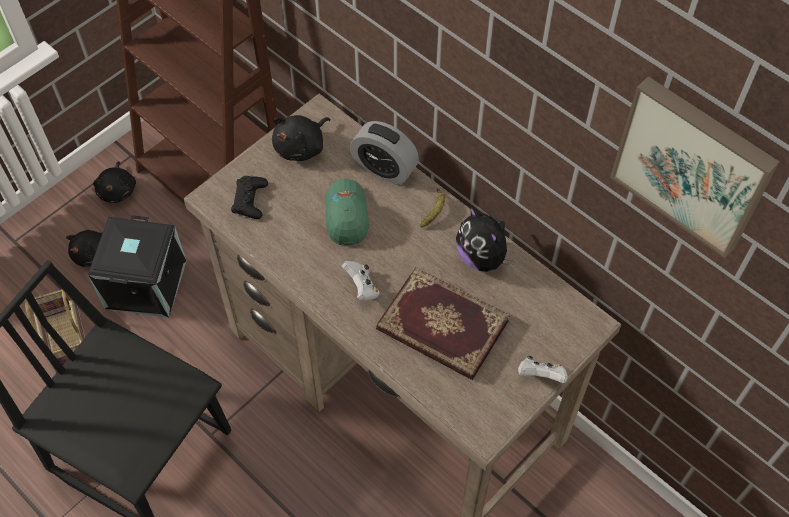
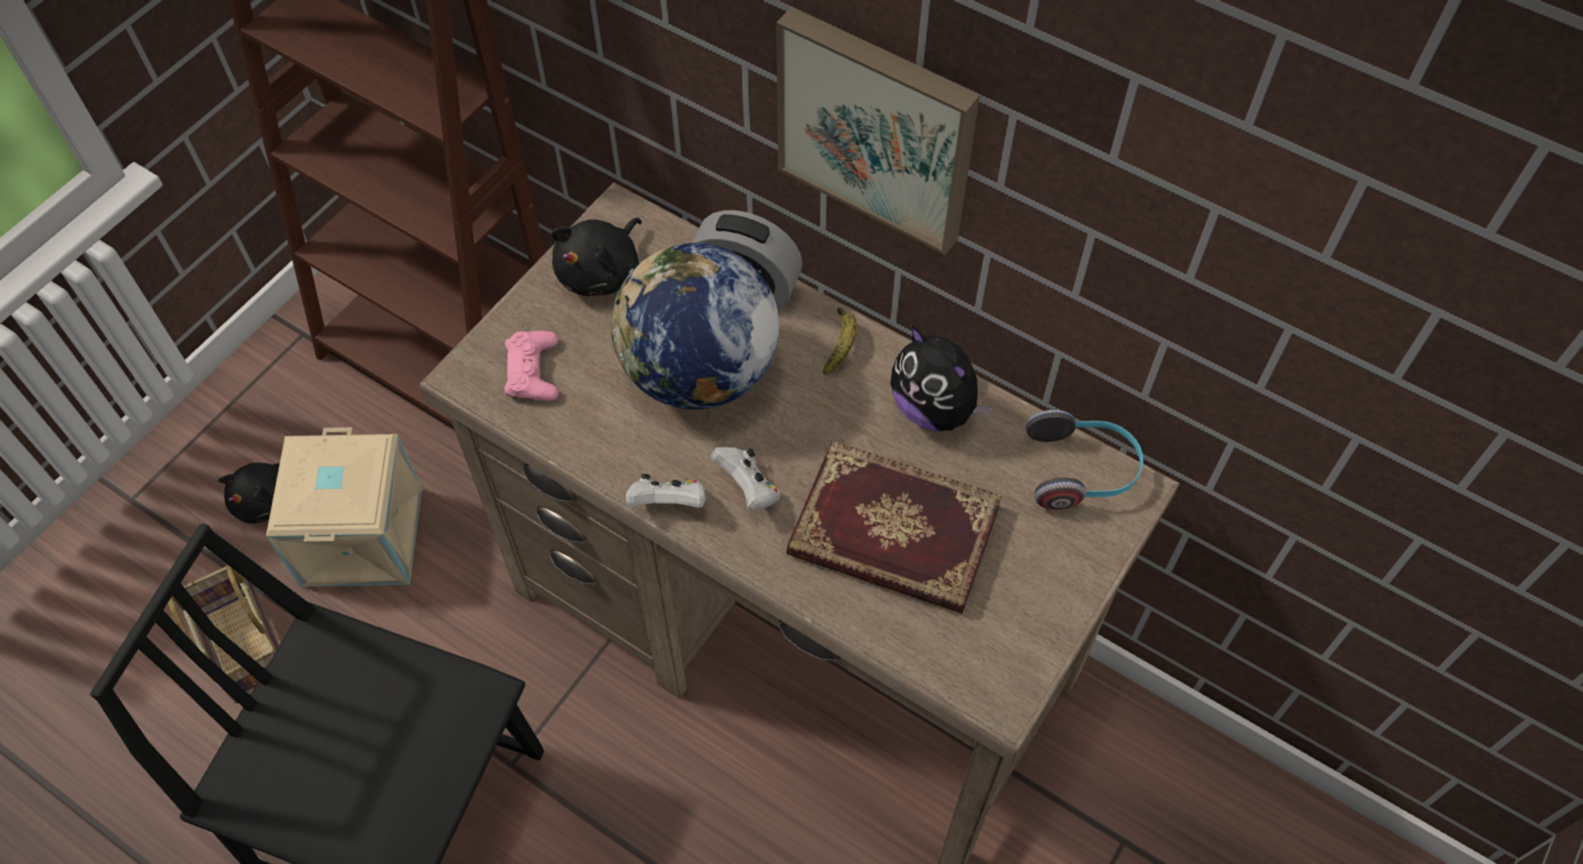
camera: 10 degrees left, 0 degrees up
(118, 190) = (291, 392): black plush toy -> none
(147, 285) = (364, 537): black storage box -> beige storage box
(250, 200) = (533, 371): black game controller -> pink game controller
(346, 216) = (699, 373): green cap -> globe
(541, 376) = (1072, 588): white game controller -> white game controller (668, 504)
(562, 308) = (1081, 471): none -> headphones
(693, 164) = (1324, 192): picture -> picture (877, 127)

